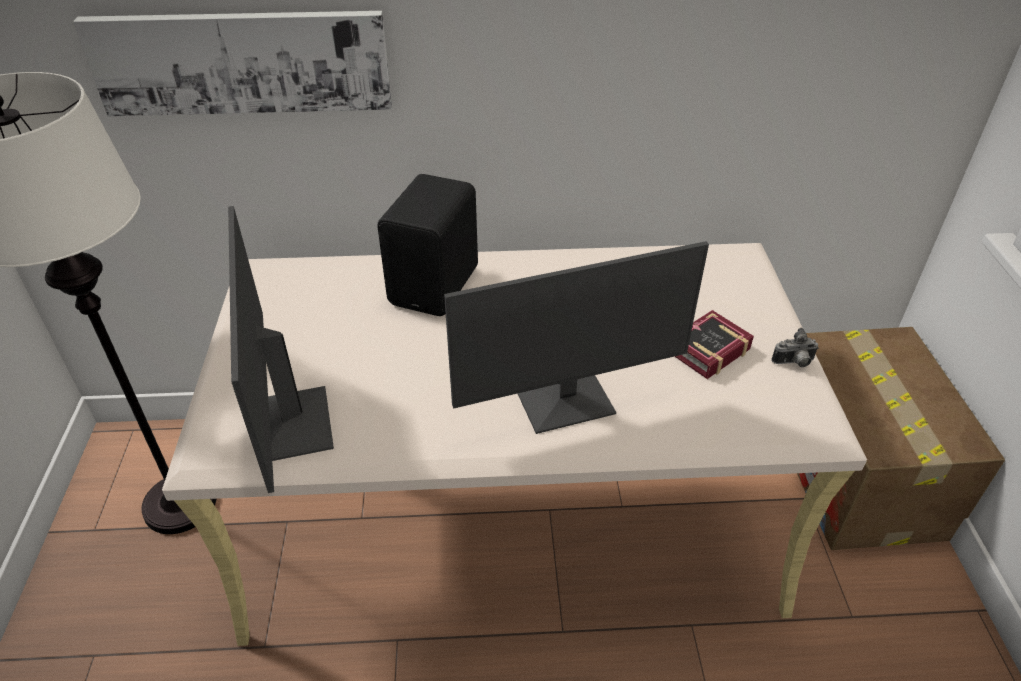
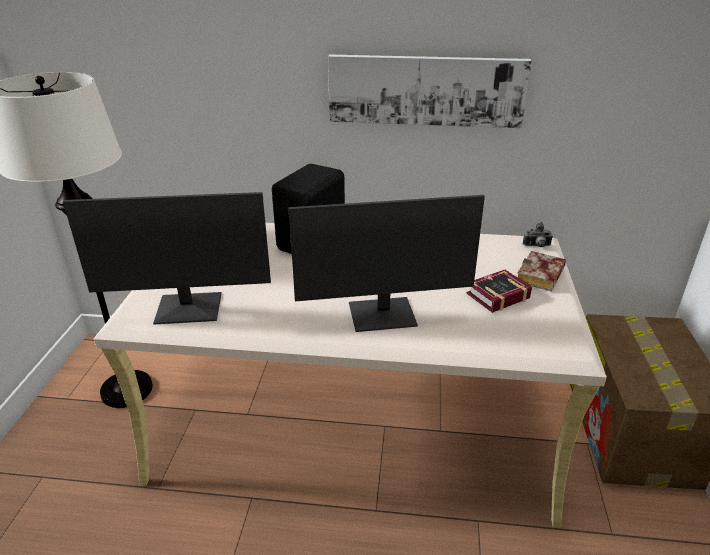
camera: 10 degrees right, 10 degrees down
(242, 62) = (201, 82): picture -> picture (426, 90)
(291, 424) = (189, 309): monitor -> monitor turned 90 degrees counterclockwise
(757, 313) = (541, 277): none -> book
(794, 363) = (562, 309): camera -> camera (537, 246)

